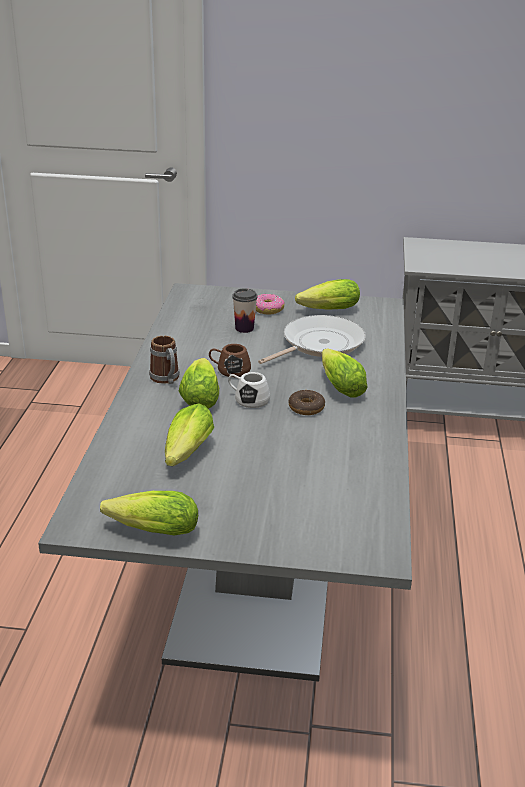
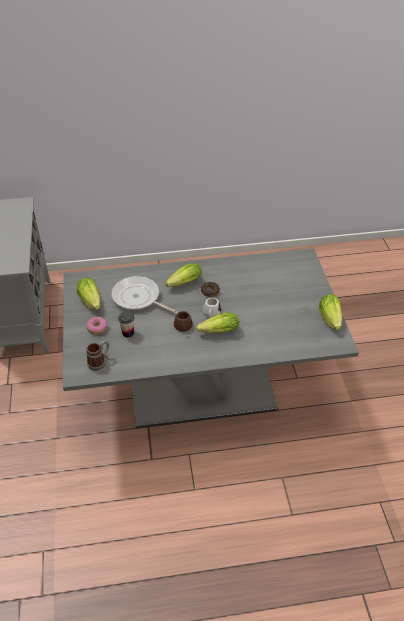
camera: 105 degrees left, 15 degrees up
(166, 379) = (204, 350): mug -> mug (99, 362)
(185, 455) = (272, 323): lettuce -> none

